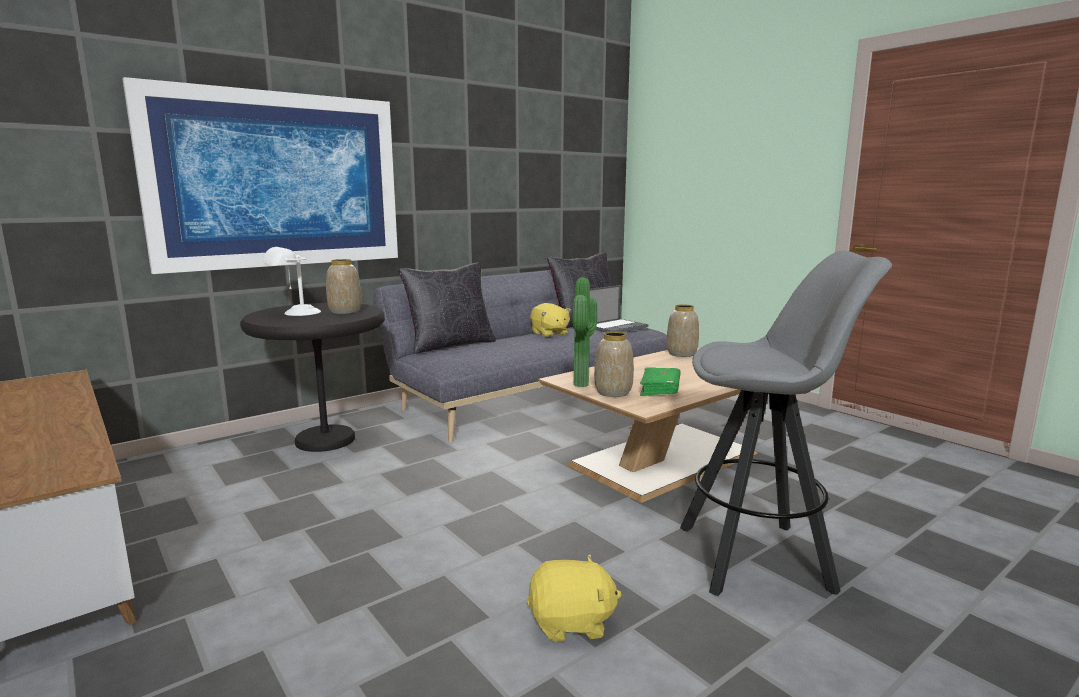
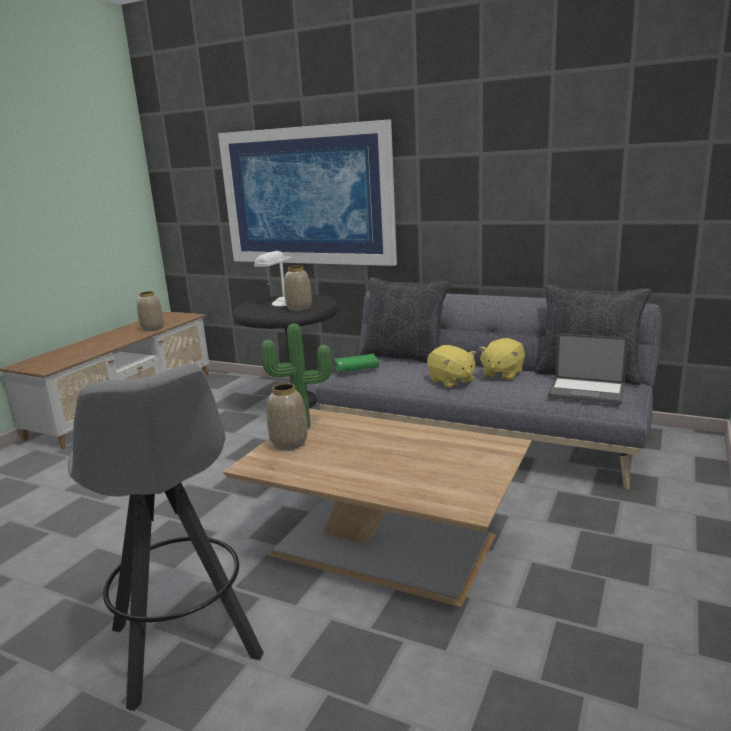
camera: 65 degrees right, 5 degrees up
(571, 623) = (69, 570): yellow plush toy -> yellow plush toy (451, 381)
(660, 389) = (318, 460): green book -> green book (356, 369)
(682, 354) = (480, 445): vase -> vase (152, 328)

